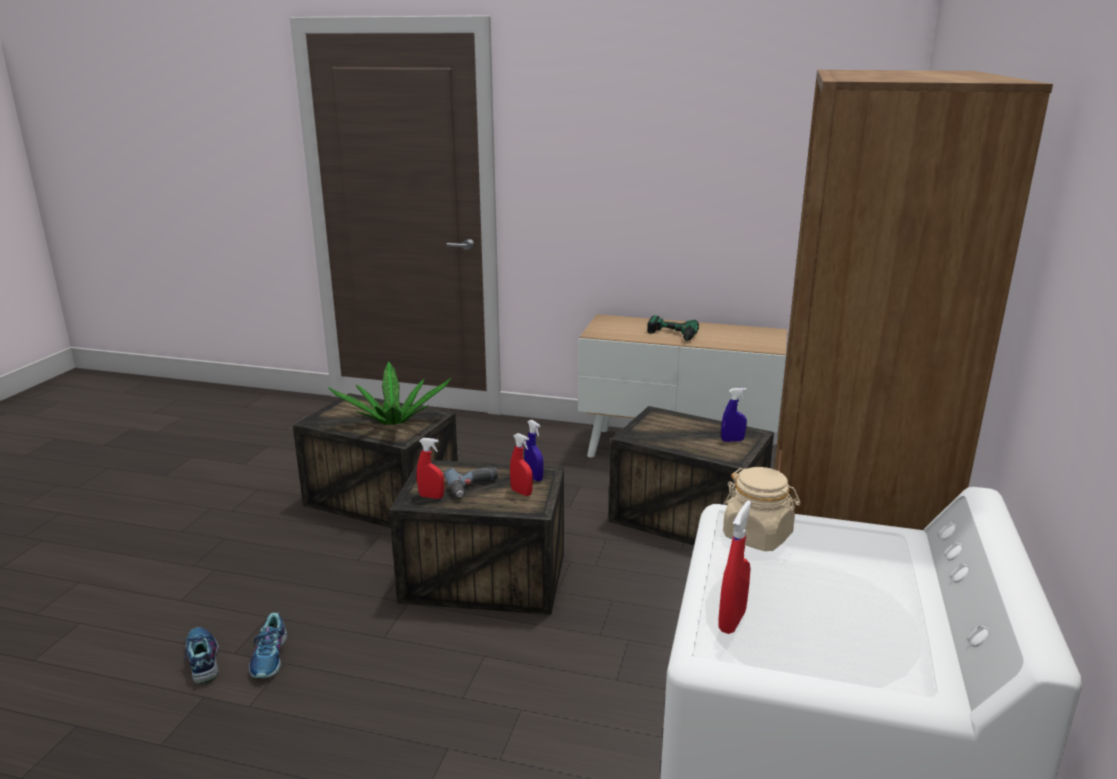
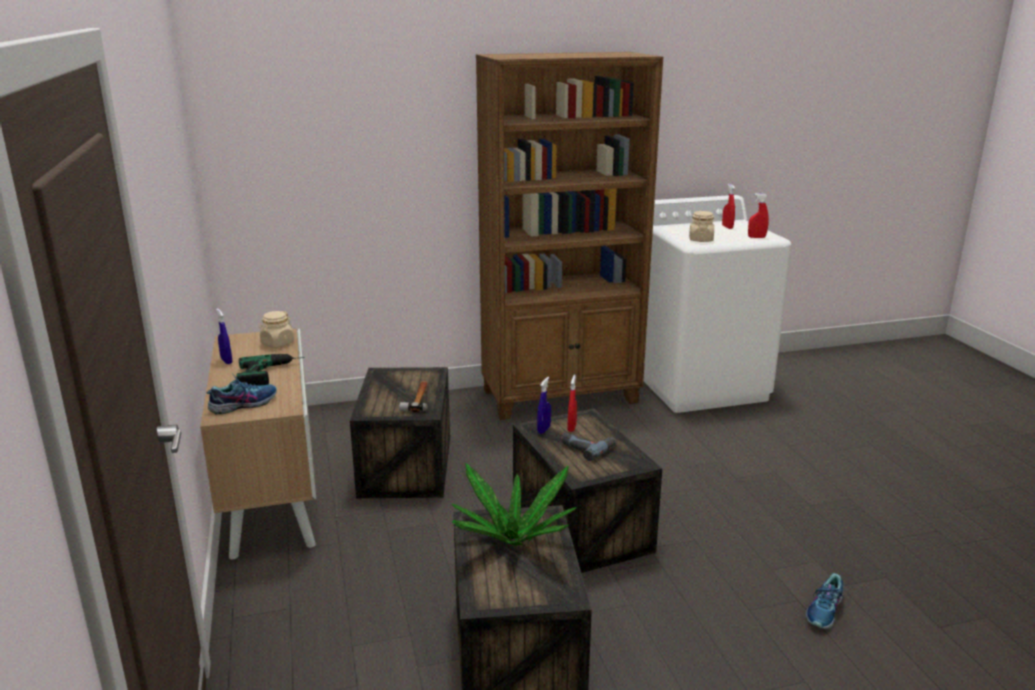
camera: 120 degrees left, 0 degrees up
(270, 657) = (776, 579): shoe -> shoe (243, 404)
(431, 496) = (623, 458): red spray bottle -> red spray bottle (727, 227)
(667, 438) = (418, 399): none -> hammer
(732, 440) = (400, 377): blue spray bottle -> blue spray bottle (226, 361)
(744, 344) = (277, 343): none -> beige jar

